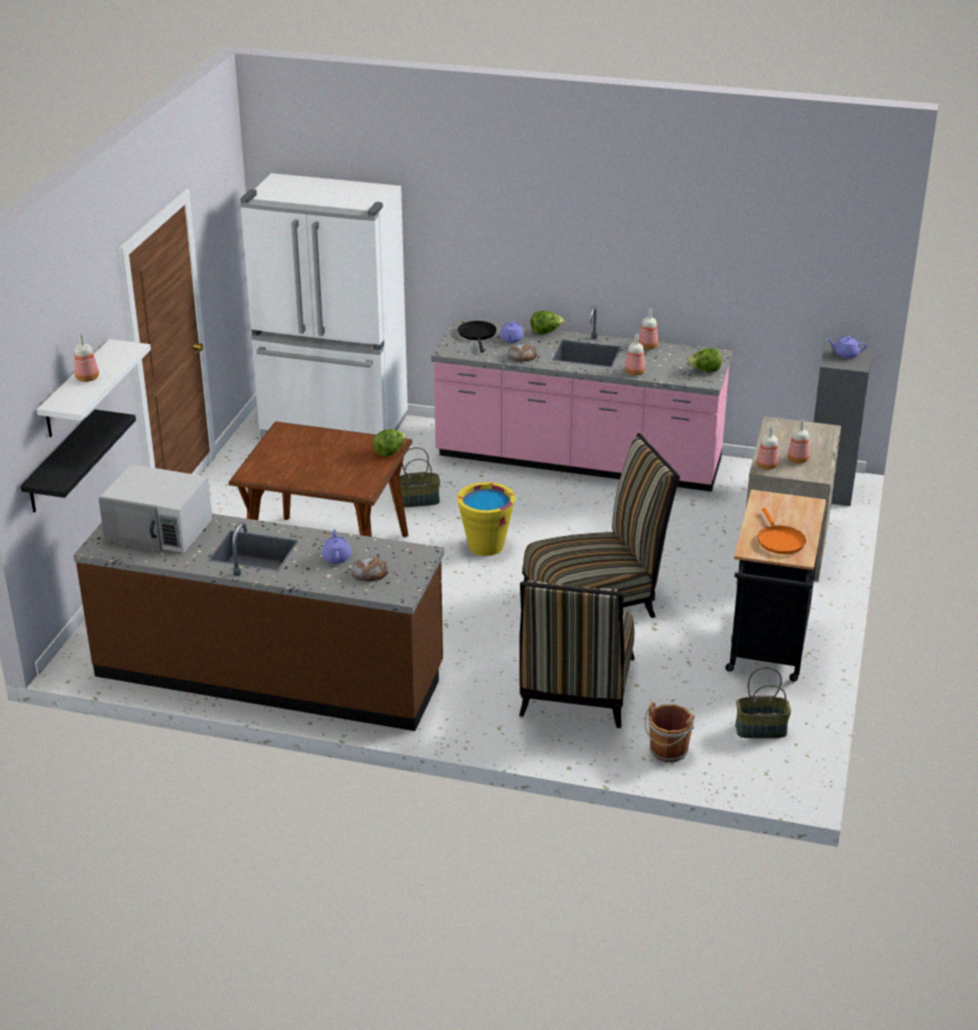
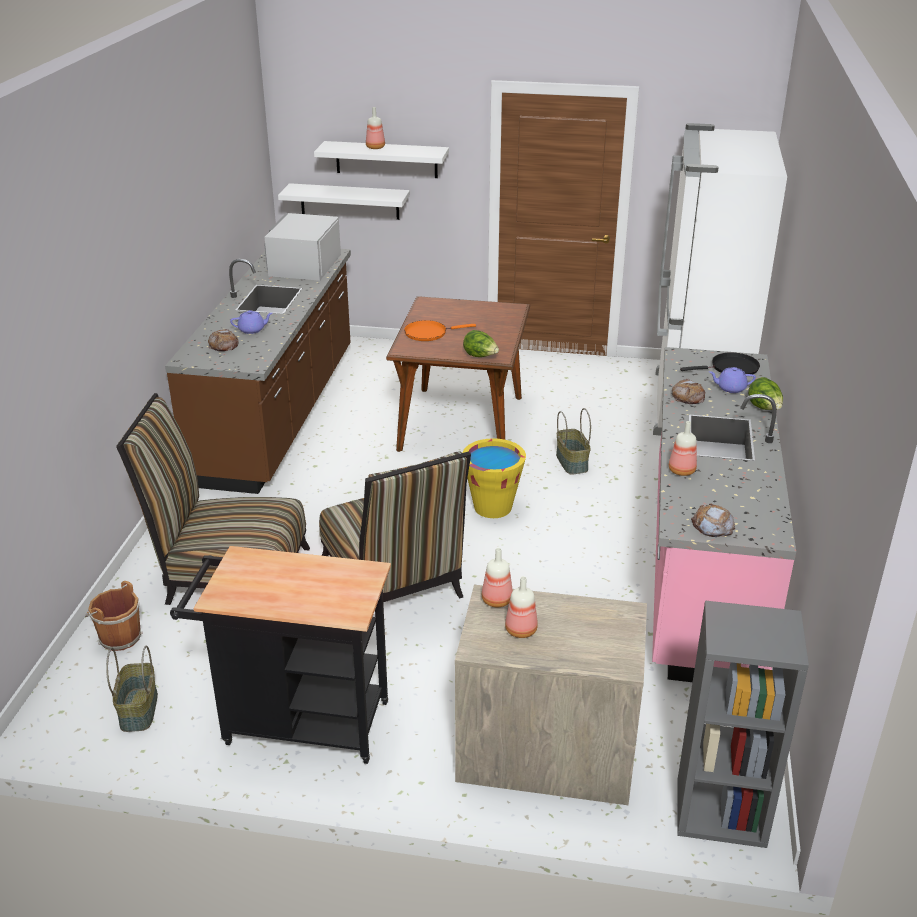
camera: 85 degrees right, 0 degrees up
(61, 462) = (349, 201): black shelf -> white shelf
(648, 346) = (766, 481): bottle -> none
(704, 371) = (712, 525): lettuce -> bread
(779, 541) = (259, 581): orange frying pan -> orange frying pan (428, 333)
(845, 354) = (764, 630): purple teapot -> none

